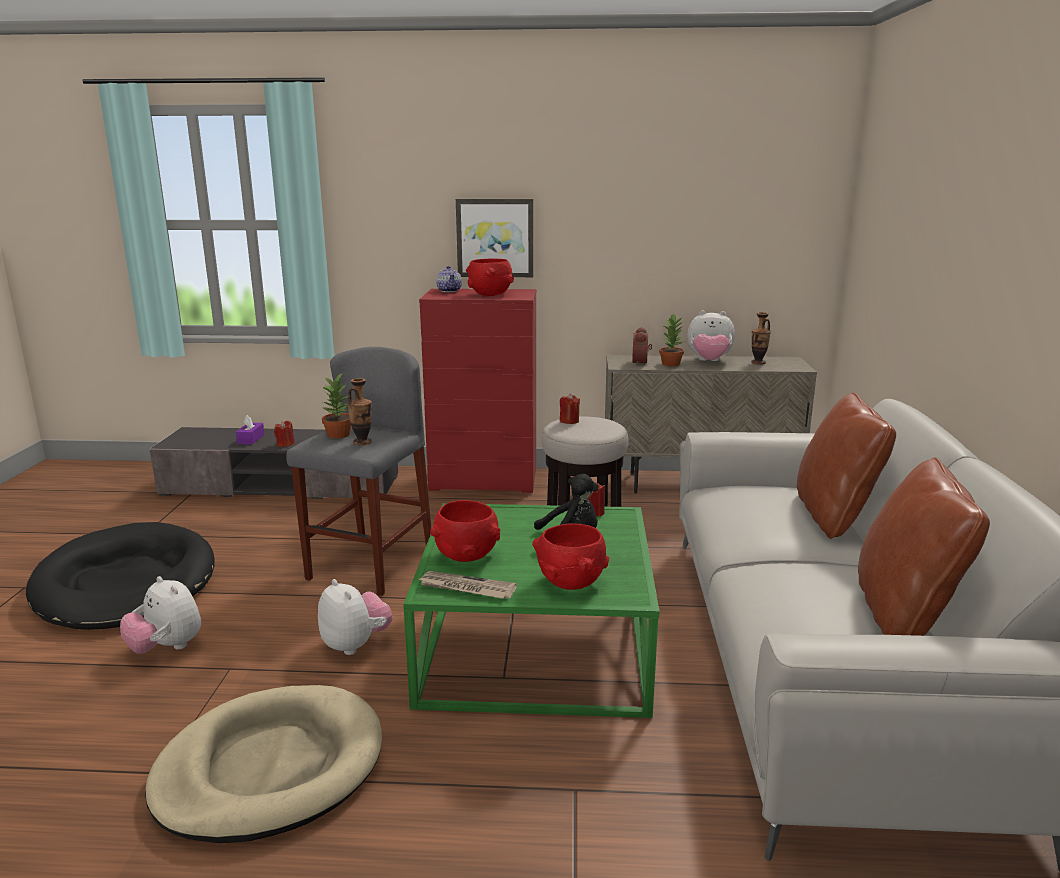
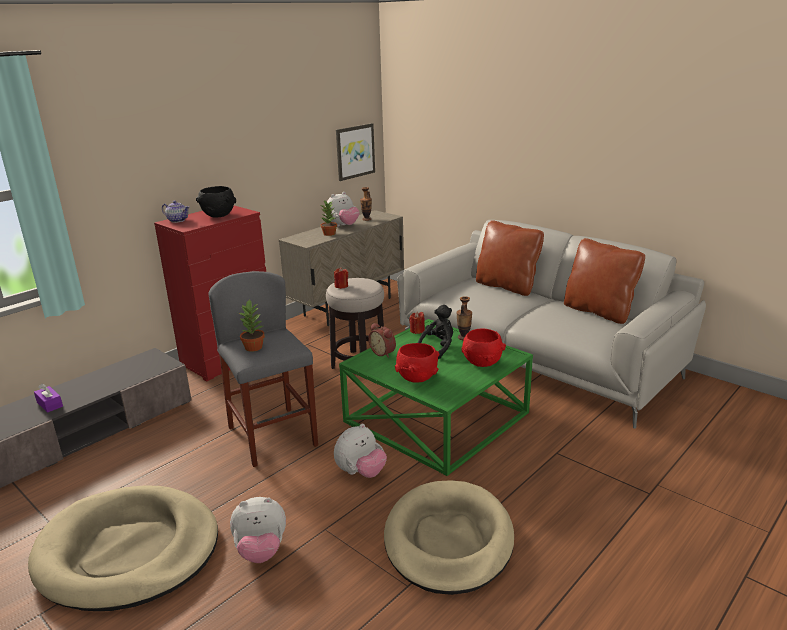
camera: 50 degrees left, 5 degrees up
(126, 583) = (128, 551): black dog bed -> beige dog bed
(285, 444) = (92, 393): red candle -> none
(355, 644) = (361, 472): plush toy -> plush toy turned 135 degrees clockwise
(362, 442) = (282, 344): vase -> vase (463, 337)
(466, 588) = (453, 389): newspaper -> none
(490, 294) = (219, 215): red bowl -> black bowl
(495, 238) = (193, 171): picture -> picture (355, 151)
(641, 362) = (312, 238): alarm clock -> alarm clock (383, 353)

